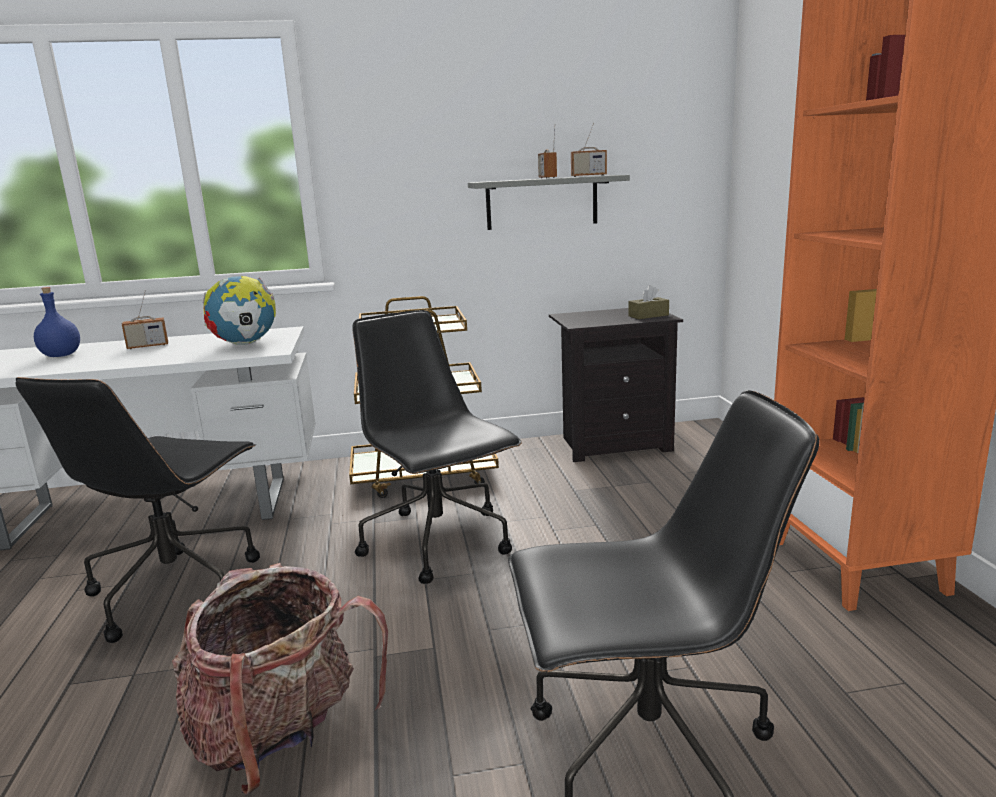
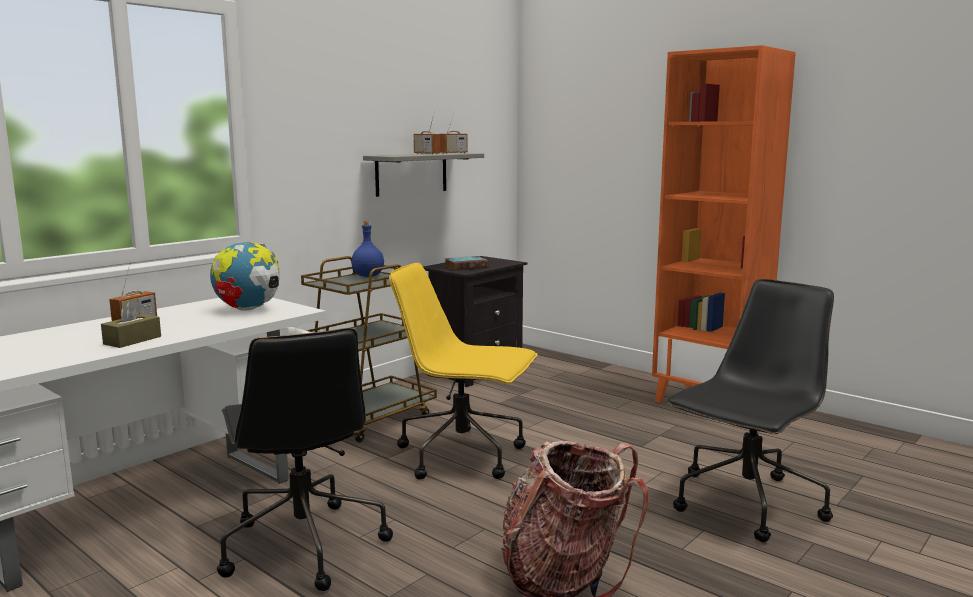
camera: 40 degrees left, 5 degrees down
(62, 355) = (51, 343): blue bottle -> blue bottle (368, 276)
(439, 543) = (463, 455): black office chair -> yellow office chair
(597, 318) = (467, 266): none -> book
(648, 315) = (498, 262): brown tissue box -> brown tissue box (132, 340)

